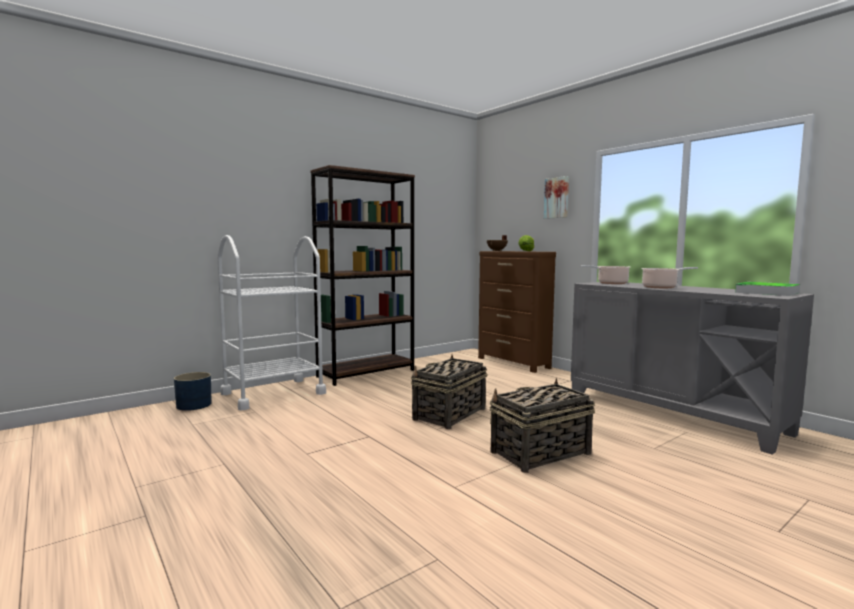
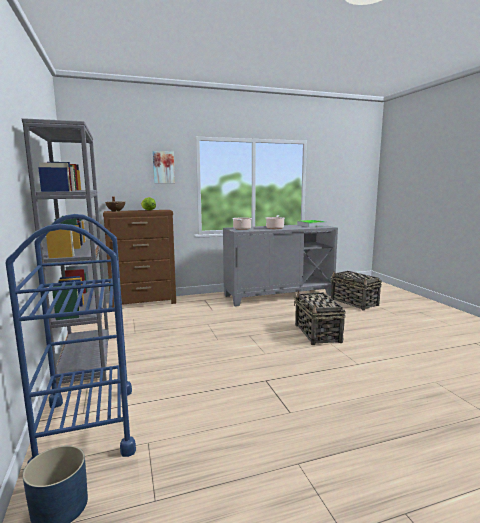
camera: 70 degrees left, 5 degrees up
(273, 393) = (88, 426): white cart -> blue cart
(366, 373) = (85, 360): brown bookcase -> grey bookcase
(449, 414) = (239, 344): basket -> basket (354, 302)

